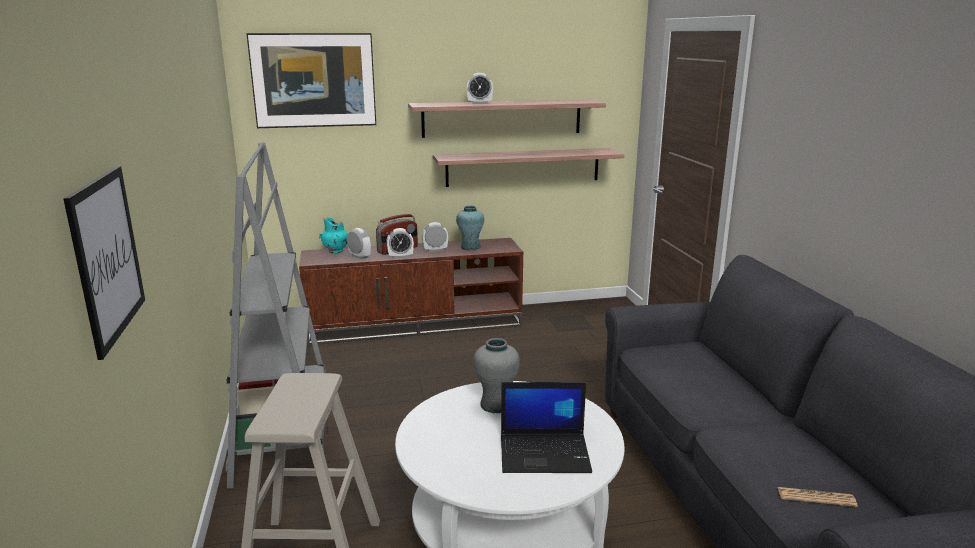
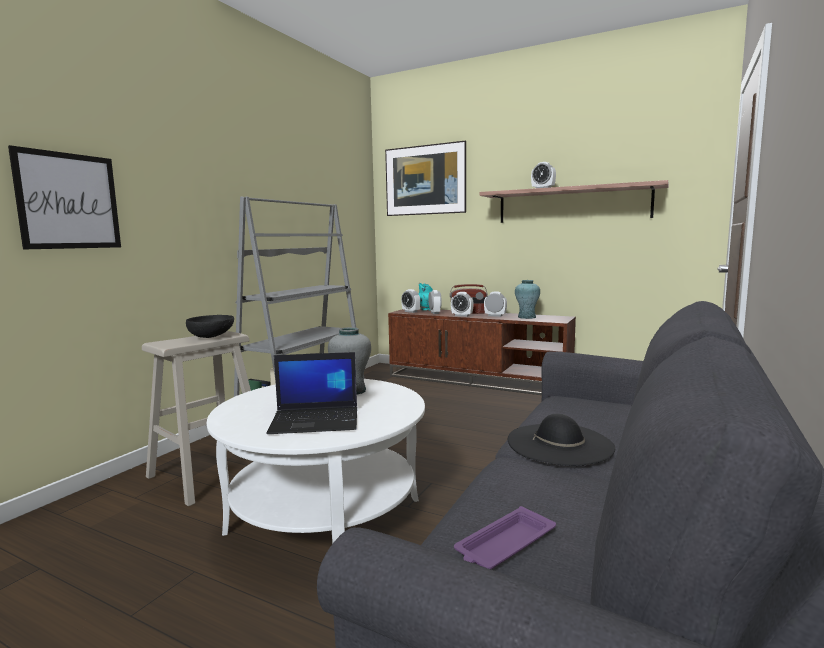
camera: 40 degrees right, 10 degrees down
(306, 390) = (212, 336): none -> black bowl
(324, 259) = (410, 311): none -> alarm clock
(523, 167) = (592, 250): shelf -> none
(545, 453) = (316, 421): laptop -> laptop turned 45 degrees counterclockwise
(715, 401) = (560, 443): none -> black hat
(816, 497) = (504, 545): newspaper -> purple tray

